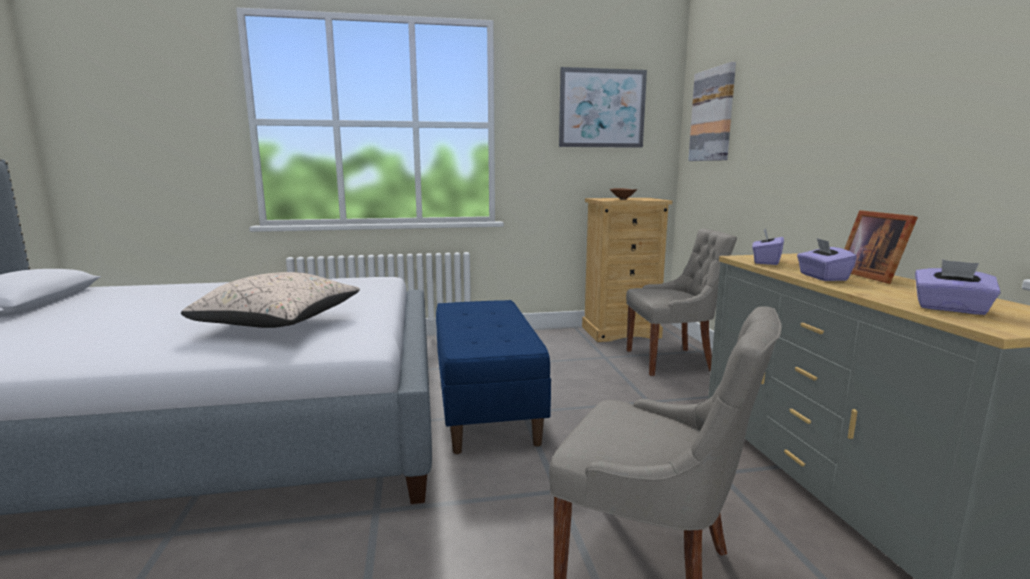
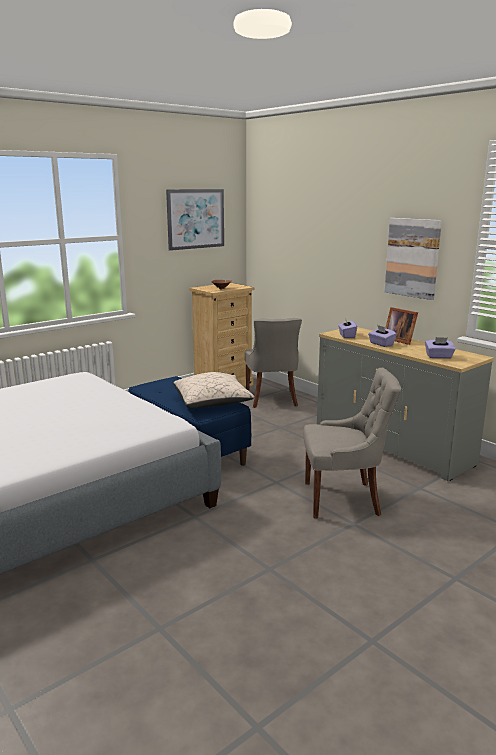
camera: 30 degrees left, 5 degrees up
(280, 323) = (92, 420): beige pillow -> beige pillow (212, 403)
(671, 361) = (272, 399): grey chair -> grey chair turned 120 degrees clockwise
(712, 115) = (275, 226): picture -> picture (412, 258)

